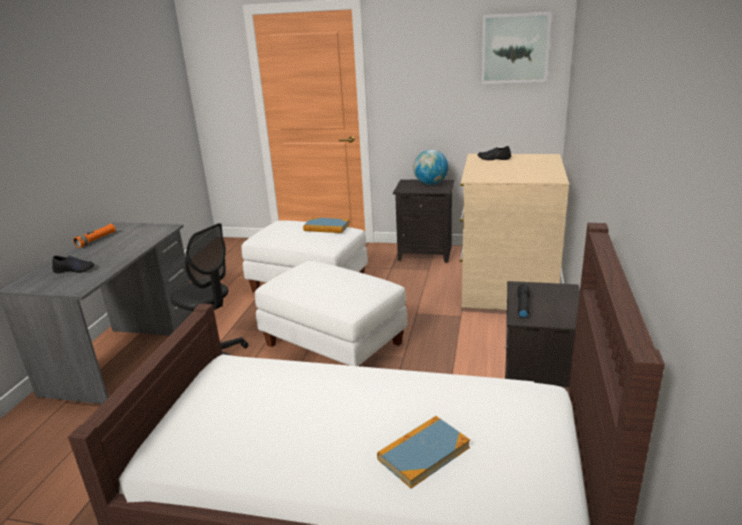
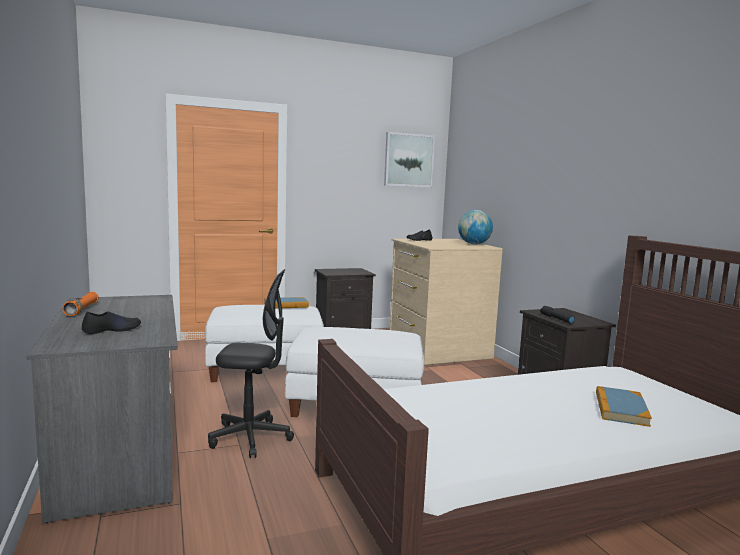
camera: 35 degrees left, 15 degrees down
(431, 184) = (348, 270): globe -> globe (474, 244)

